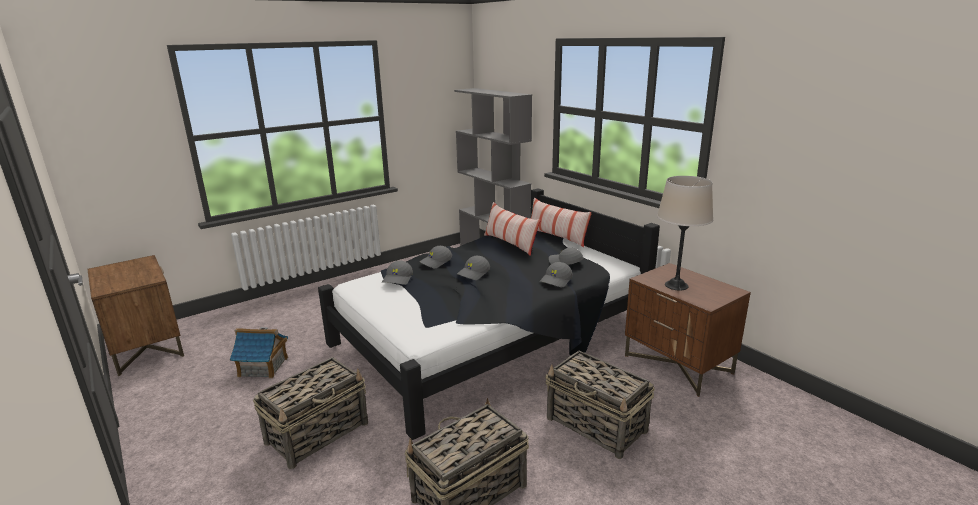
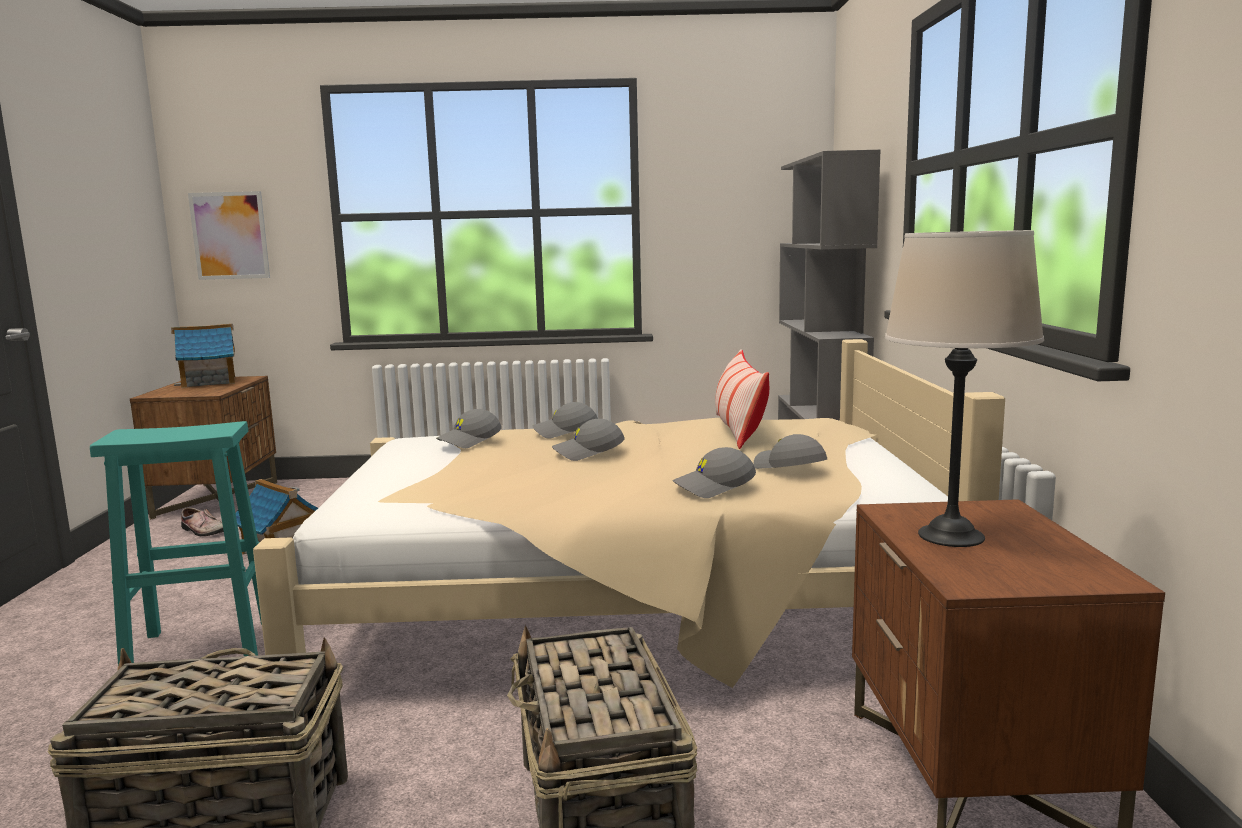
camera: 35 degrees right, 10 degrees down
(104, 159) = (230, 235): none -> picture
(121, 269) = (209, 382): none -> toy house
(181, 372) = (203, 531): none -> shoe
(318, 432) = (204, 647): basket -> turquoise stool
(489, 339) = (624, 604): black bed -> beige bed
(557, 237) = (853, 435): pillow -> none

